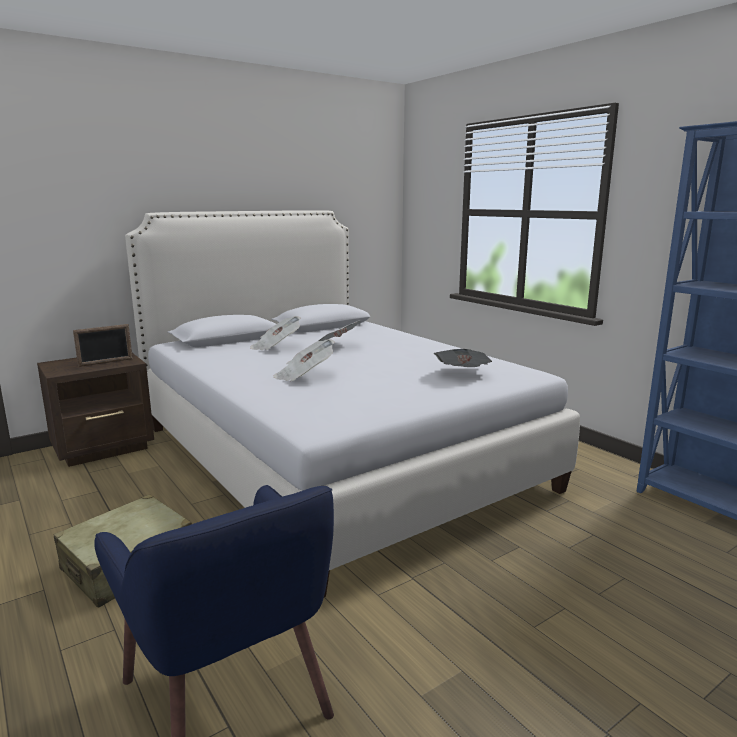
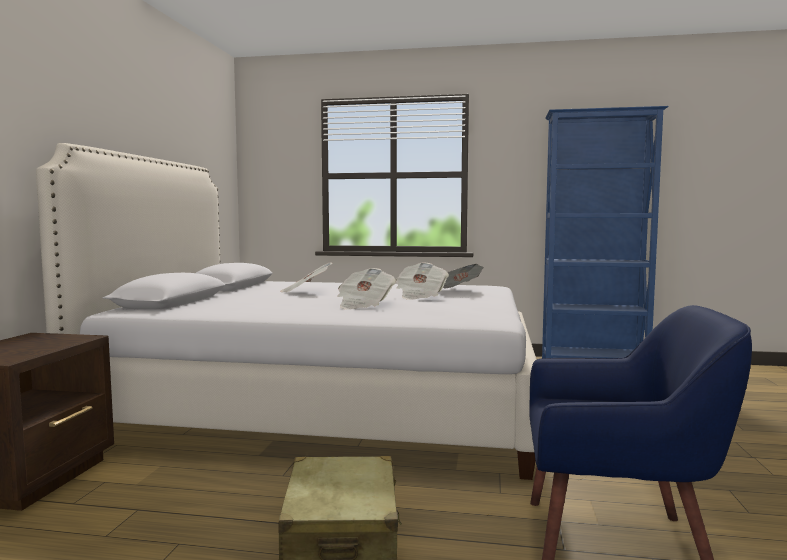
camera: 45 degrees left, 10 degrees down
(106, 362) = (46, 343): picture frame -> none
(276, 347) = (253, 298): newspaper -> newspaper (420, 296)

